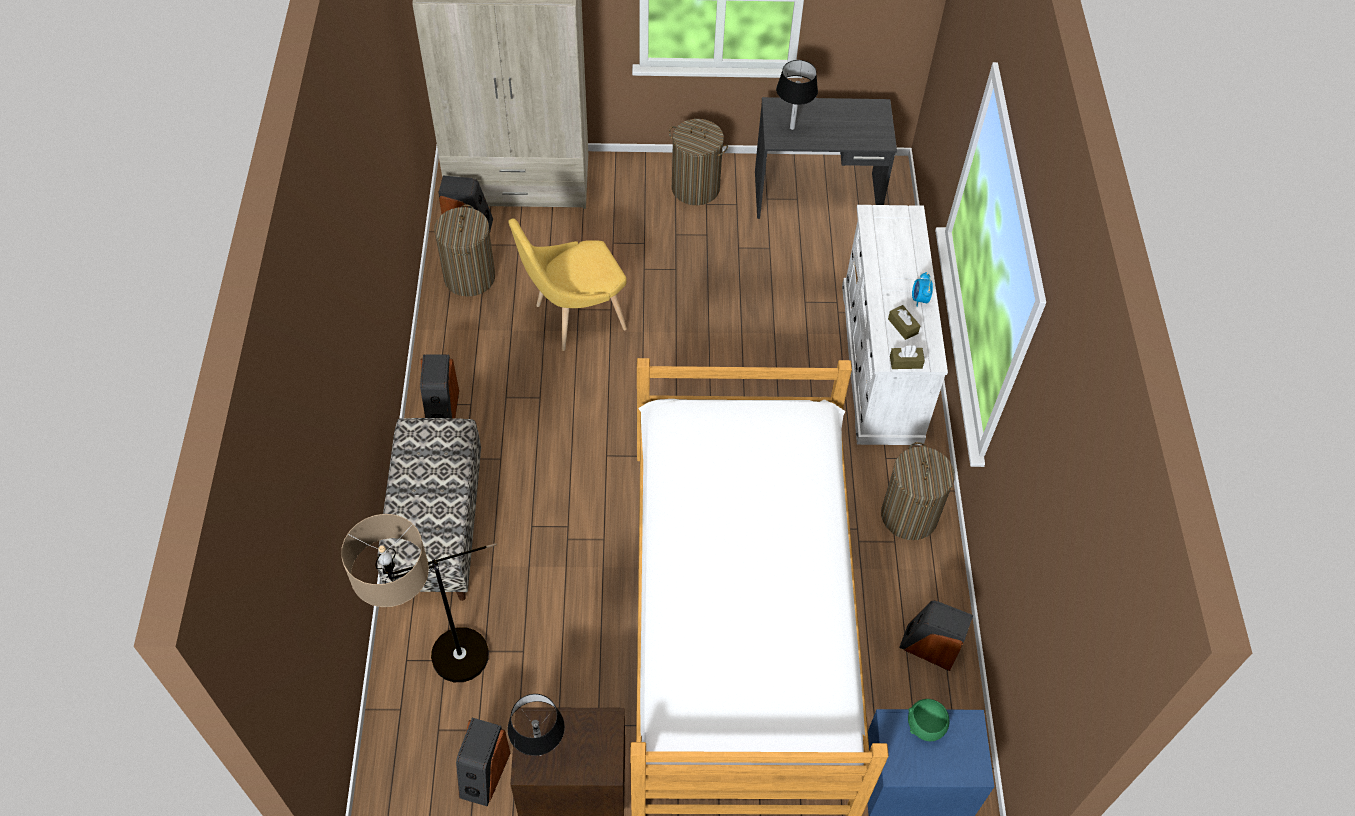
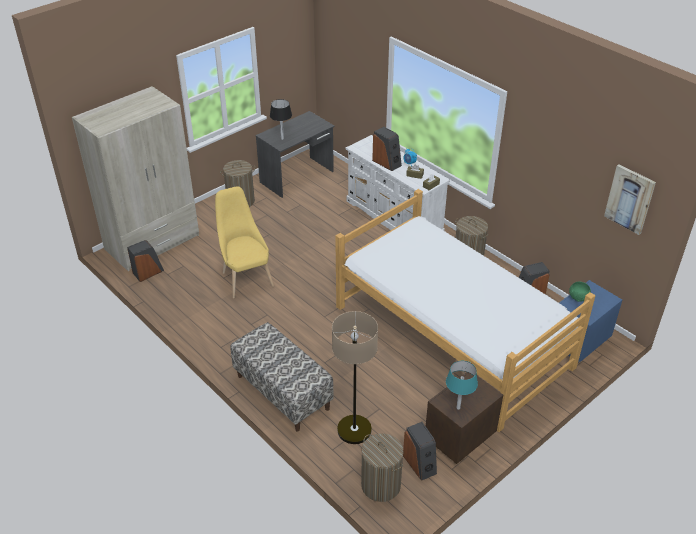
camera: 40 degrees left, 15 degrees down
(442, 410) = (226, 348): speaker -> speaker (387, 162)
(469, 277) = (174, 291): laundry basket -> laundry basket (381, 485)
(540, 752) = (458, 408): black table lamp -> turquoise table lamp
(574, 318) = (245, 277): yellow chair -> yellow chair turned 135 degrees clockwise
(1071, 651) = (630, 199): none -> picture

